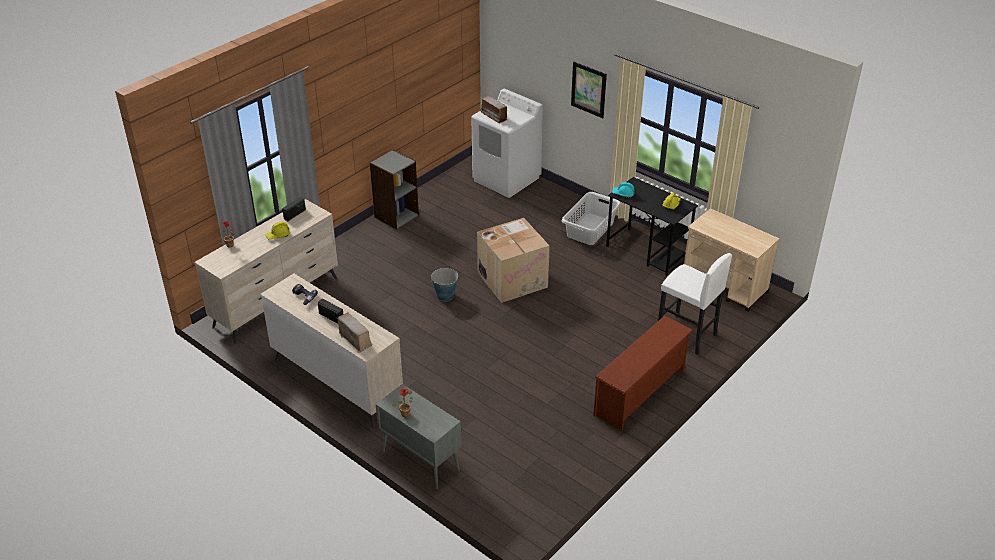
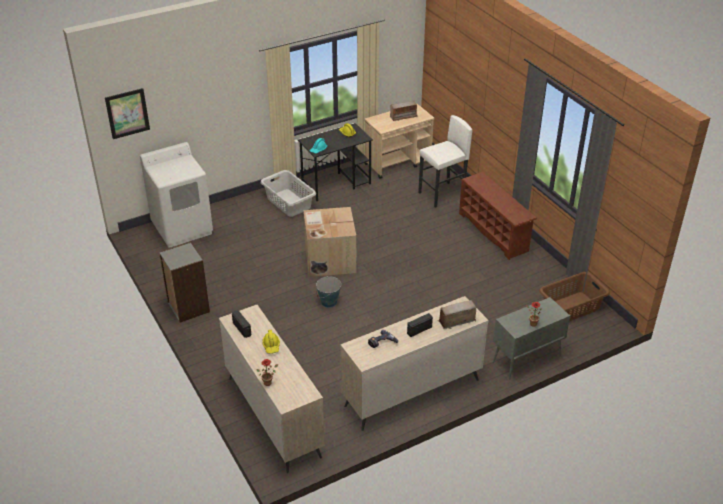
camera: 70 degrees left, 0 degrees up
(494, 116) = (172, 174): radio -> radio (403, 116)
(531, 487) = (571, 308): none -> brown laundry basket
(588, 89) = (230, 98): picture -> picture (127, 113)

